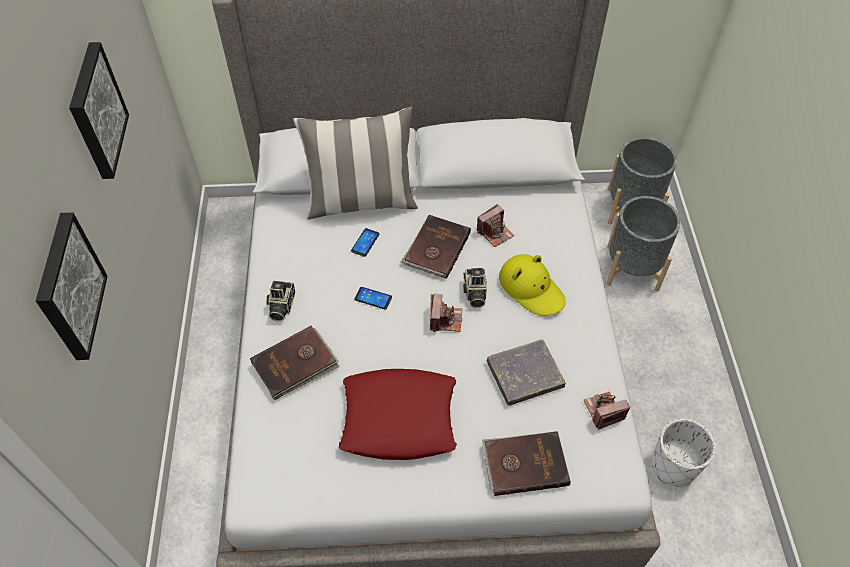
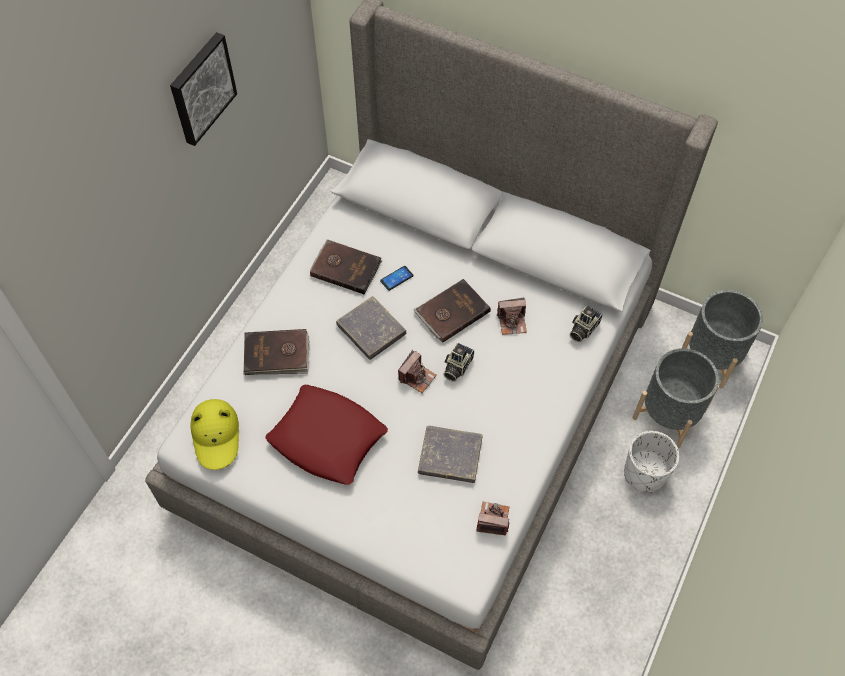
camera: 30 degrees right, 5 degrees up
(68, 287) = (112, 222): picture -> none
(281, 306) = (296, 301): camera -> camera (583, 329)
(361, 201) = (418, 239): pillow -> none
(373, 298) = (371, 330): phone -> grey book
(524, 463) = (399, 525): brown book -> brown book (345, 268)
(531, 288) = (508, 387): yellow hat -> yellow hat (216, 436)
(673, 465) = (575, 607): white planter -> white planter (644, 473)

